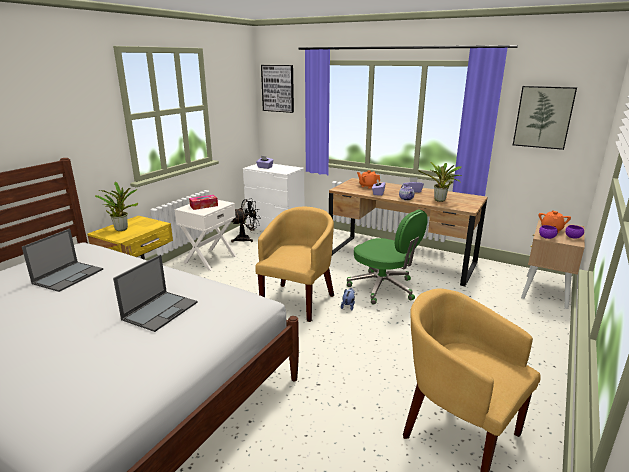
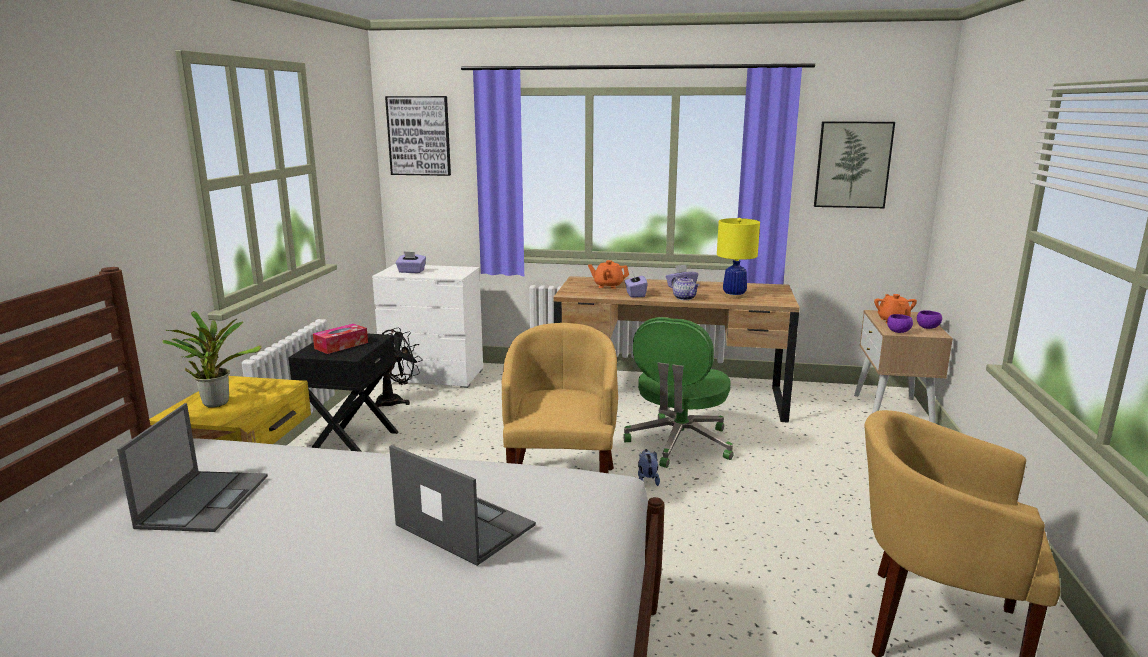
camera: 20 degrees left, 5 degrees down
(161, 310) = (463, 525): laptop -> laptop turned 60 degrees counterclockwise
(209, 259) = (351, 444): white nightstand -> black nightstand
(384, 288) = (679, 444): green office chair -> green office chair turned 90 degrees clockwise
(440, 201) = (734, 296): potted plant -> yellow table lamp

